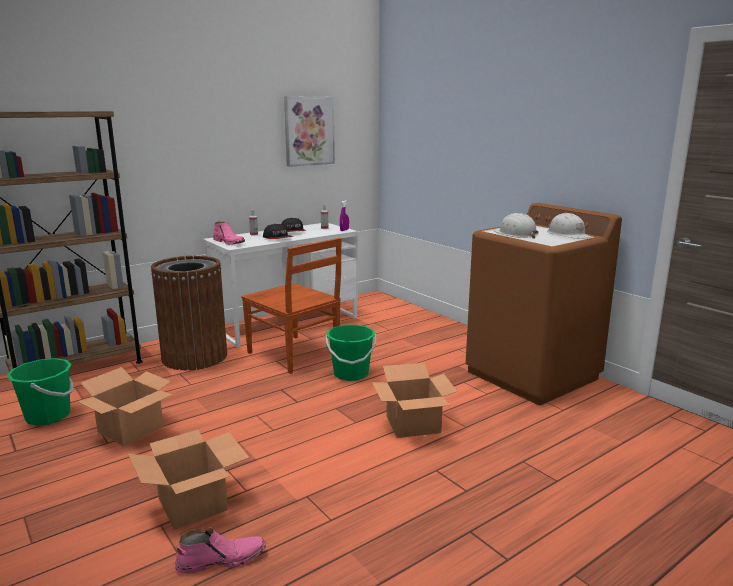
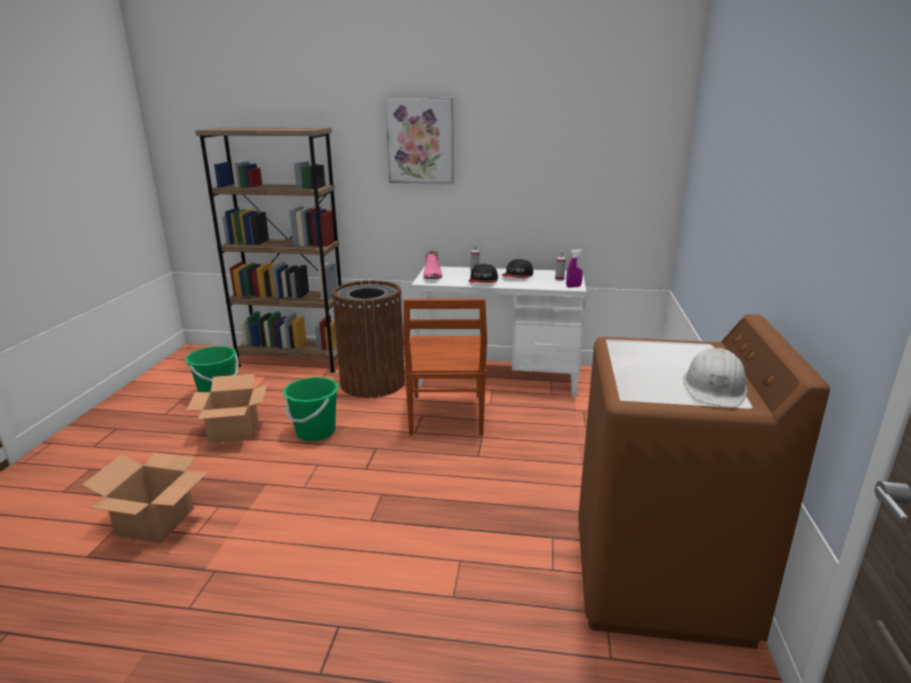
camera: 45 degrees right, 5 degrees up
(221, 559) = (90, 584): pink boot -> none
(309, 131) = (572, 155): picture -> picture (420, 141)
(351, 374) = (457, 462): green bucket -> green bucket (315, 432)
(413, 424) = (412, 557): cardboard box -> none
(515, 234) = (634, 360): white hard hat -> none

